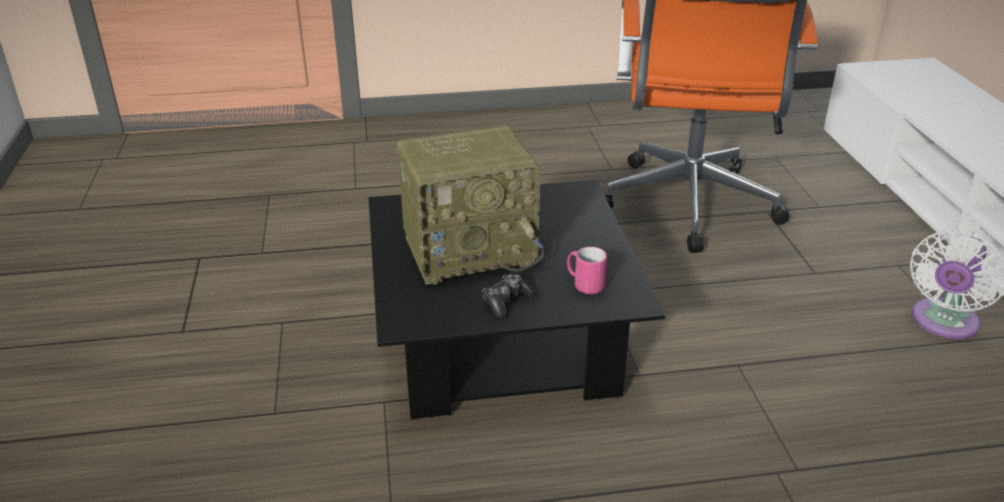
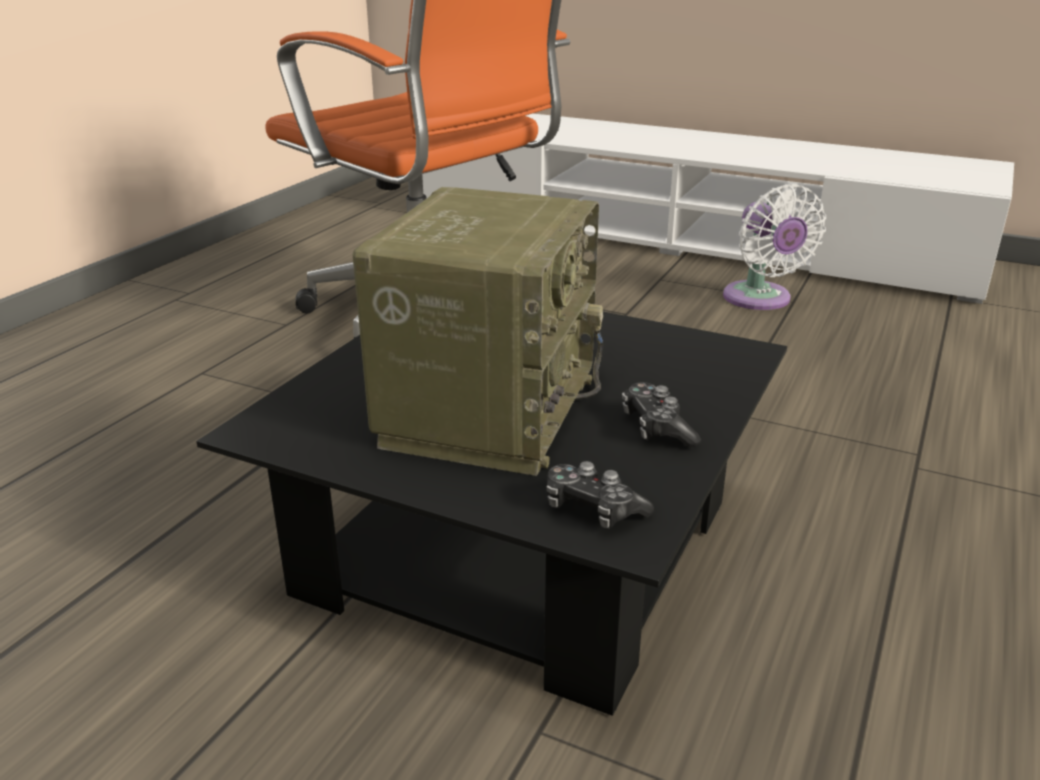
camera: 55 degrees left, 5 degrees down
(413, 308) = (592, 510): none -> game controller
(584, 285) = (673, 365): pink mug -> none

